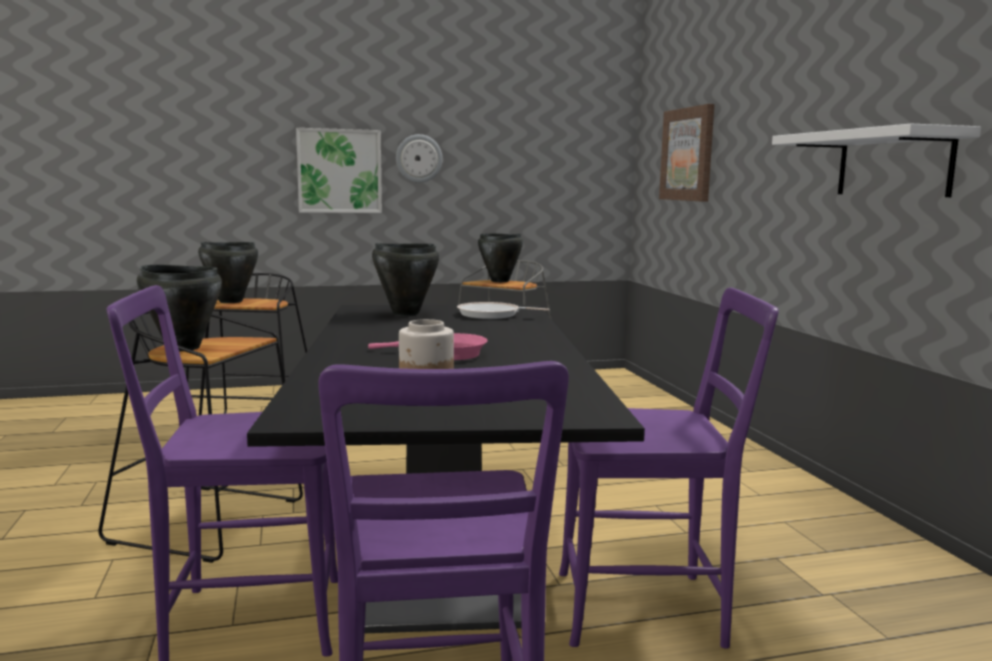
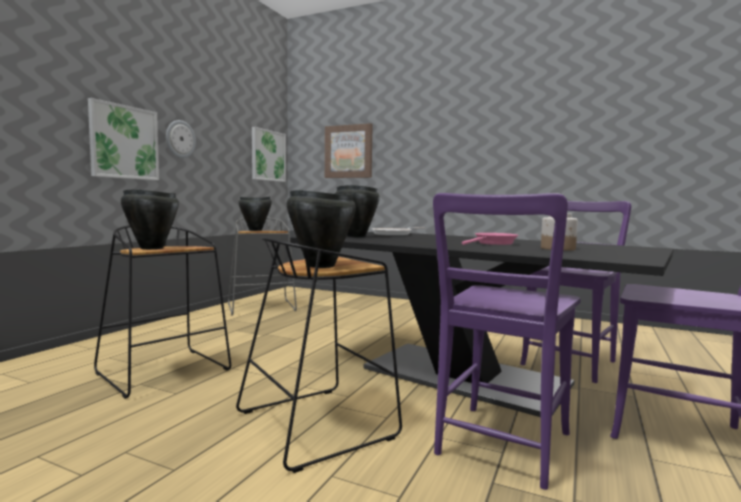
camera: 50 degrees left, 5 degrees down
(585, 165) = (268, 155): none -> picture
(893, 164) = (513, 155): white shelf -> none

